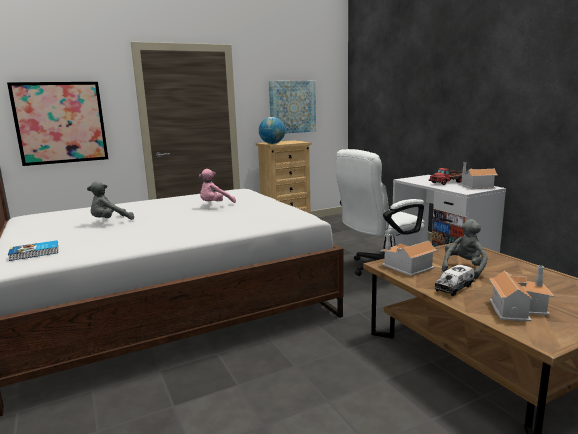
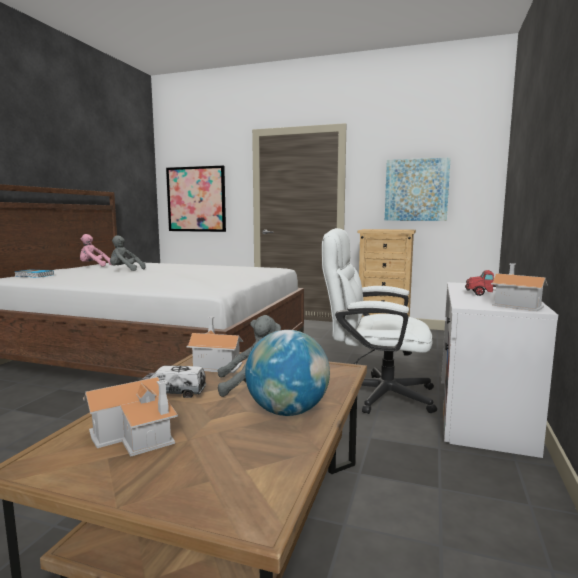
camera: 45 degrees right, 5 degrees down
(215, 205) = (210, 273): pink plush toy -> pink plush toy (93, 266)
(272, 143) = (370, 229): globe -> globe (287, 411)

